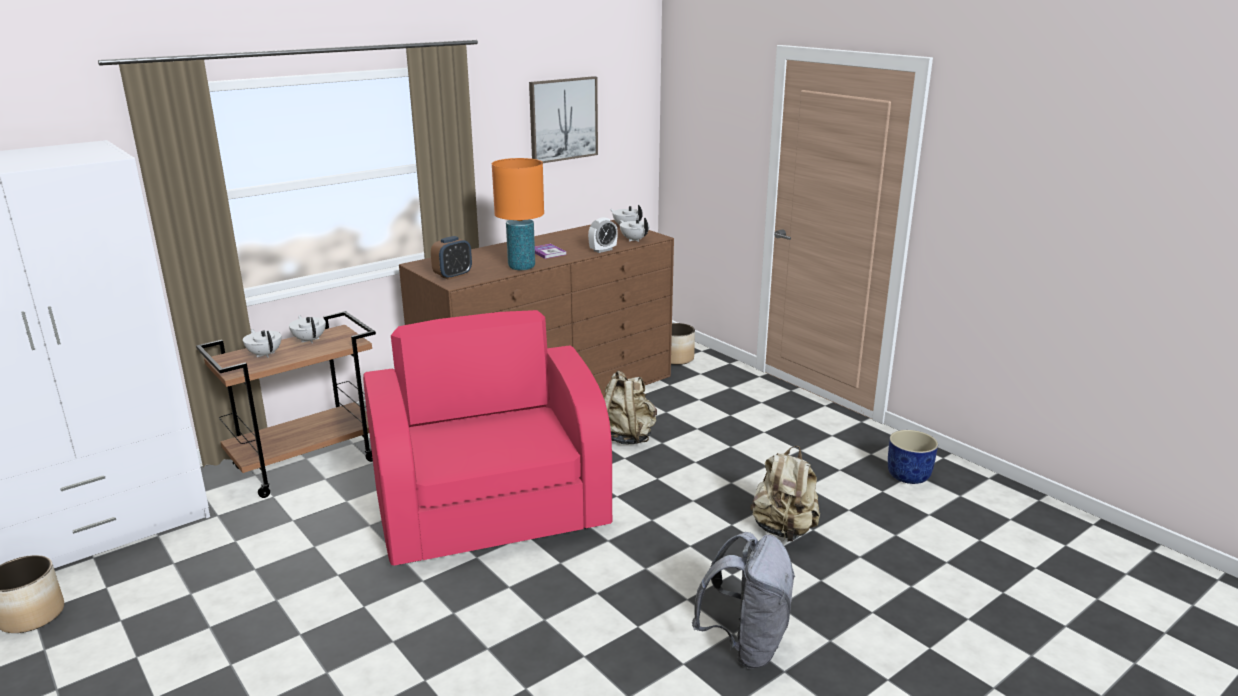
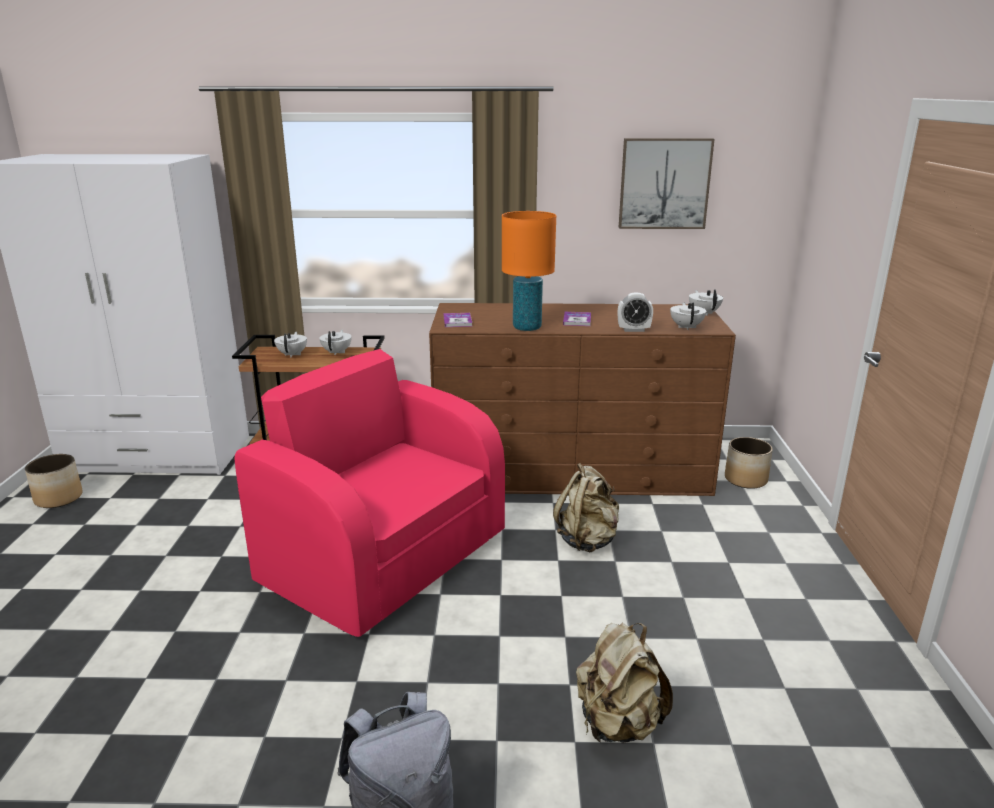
camera: 40 degrees right, 0 degrees up
(453, 275) = (457, 321): alarm clock -> book
(492, 511) = (385, 557): pink armchair -> pink armchair turned 75 degrees counterclockwise
(908, 476) = (876, 745): blue planter -> none

